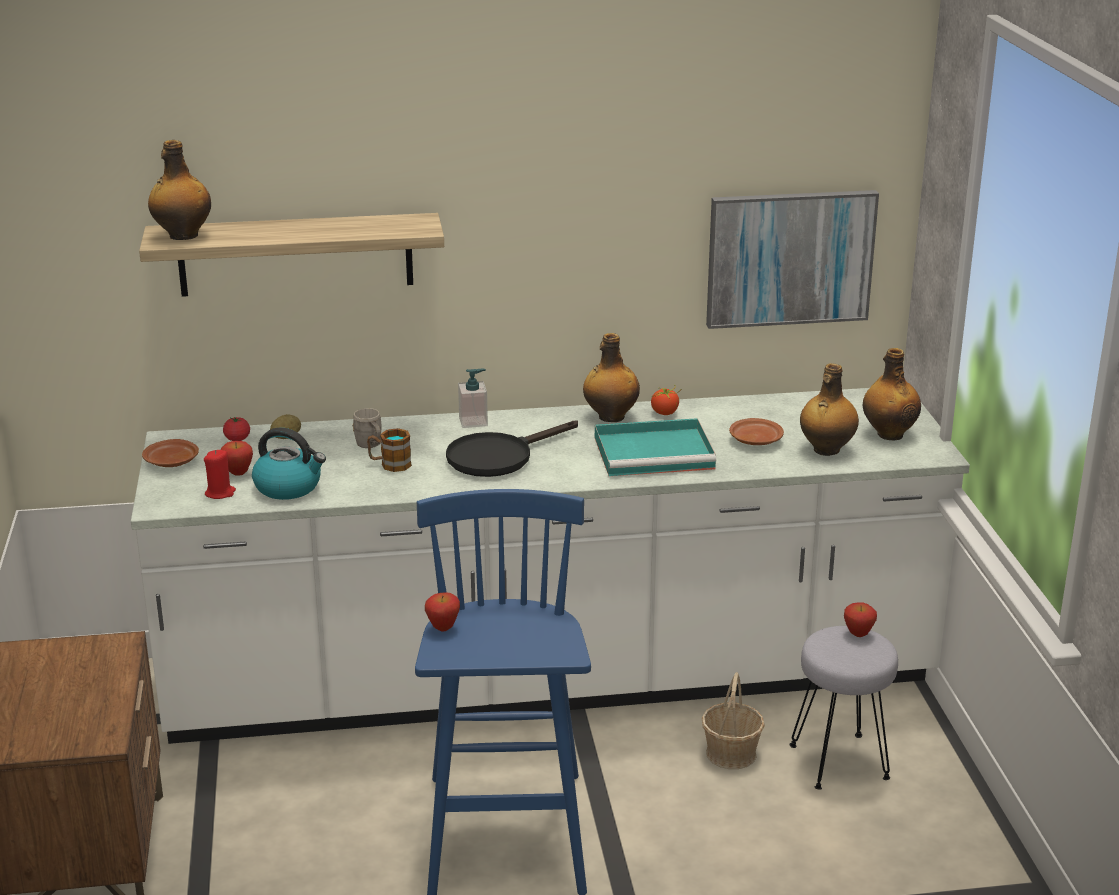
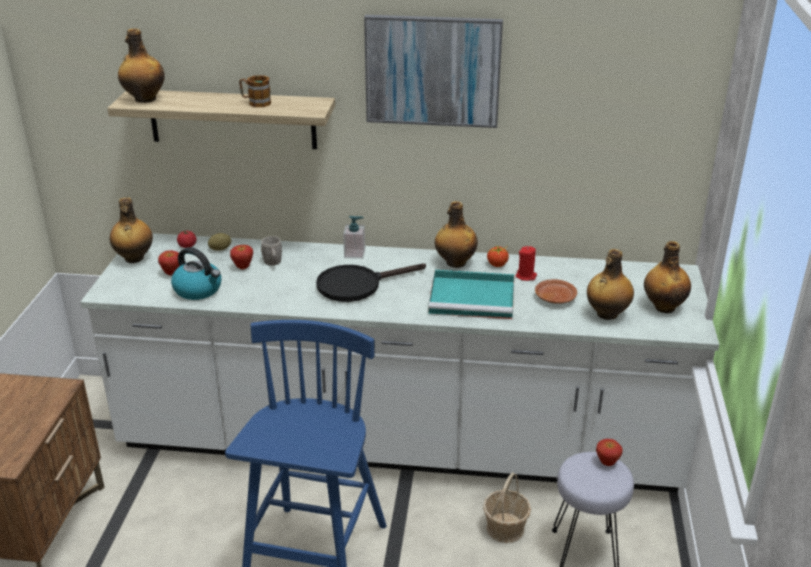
camera: 15 degrees right, 5 degrees up
(171, 462) = (134, 258): brown plate -> bottle
(220, 493) = (150, 288): red candle -> red candle (526, 276)
(389, 464) = (277, 281): mug -> mug (255, 102)
(443, 628) = (264, 419): apple -> apple (243, 267)
(789, 258) = (608, 157): picture -> picture (432, 70)

